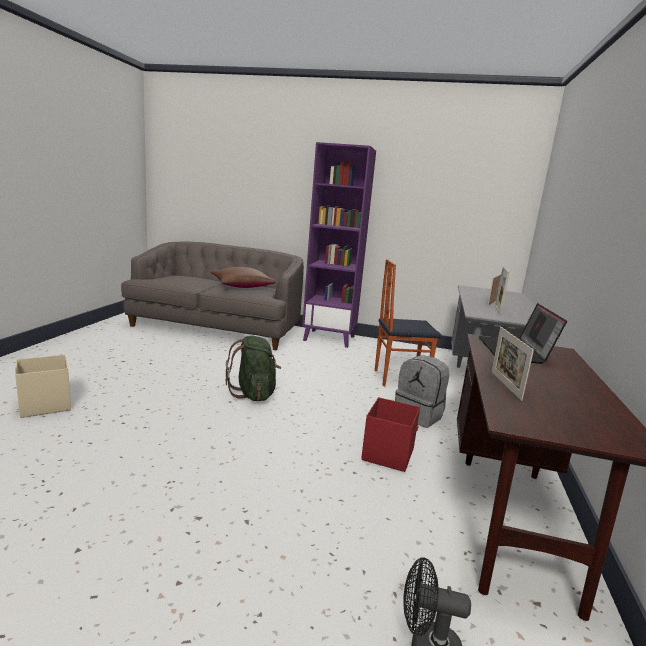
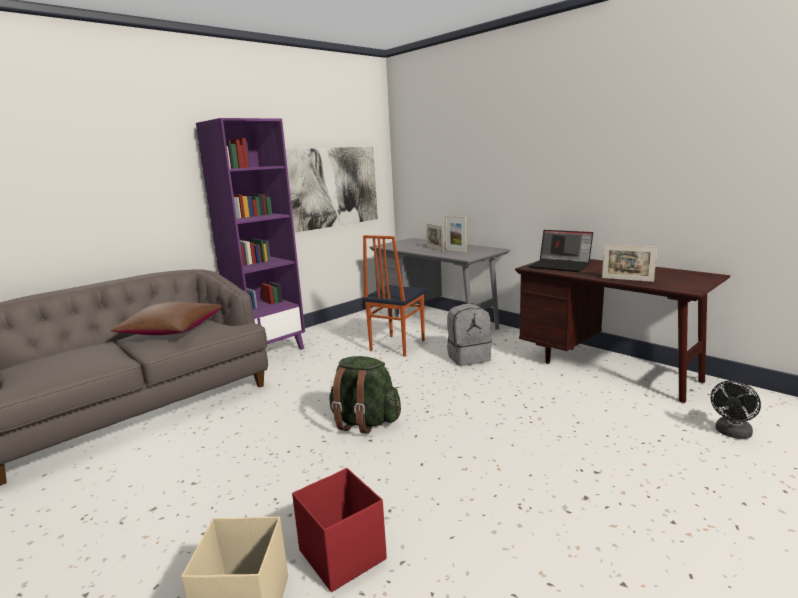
camera: 55 degrees left, 0 degrees up
(388, 454) = (521, 386): red storage box -> red storage box (342, 554)
(445, 219) = (330, 187): none -> picture

